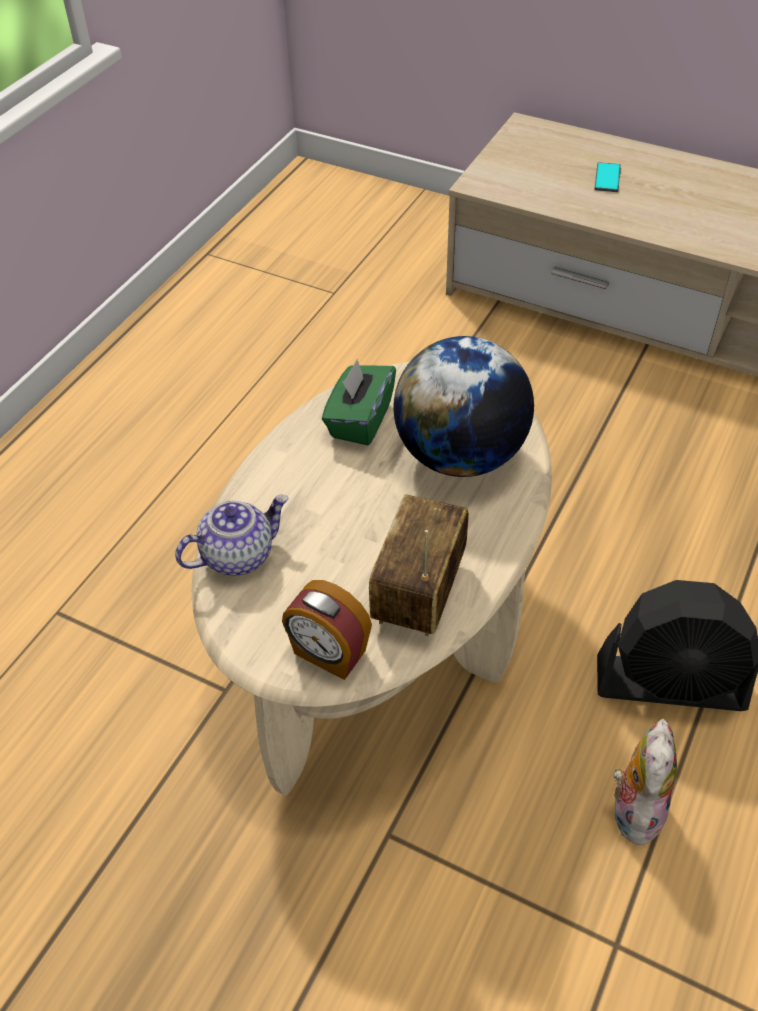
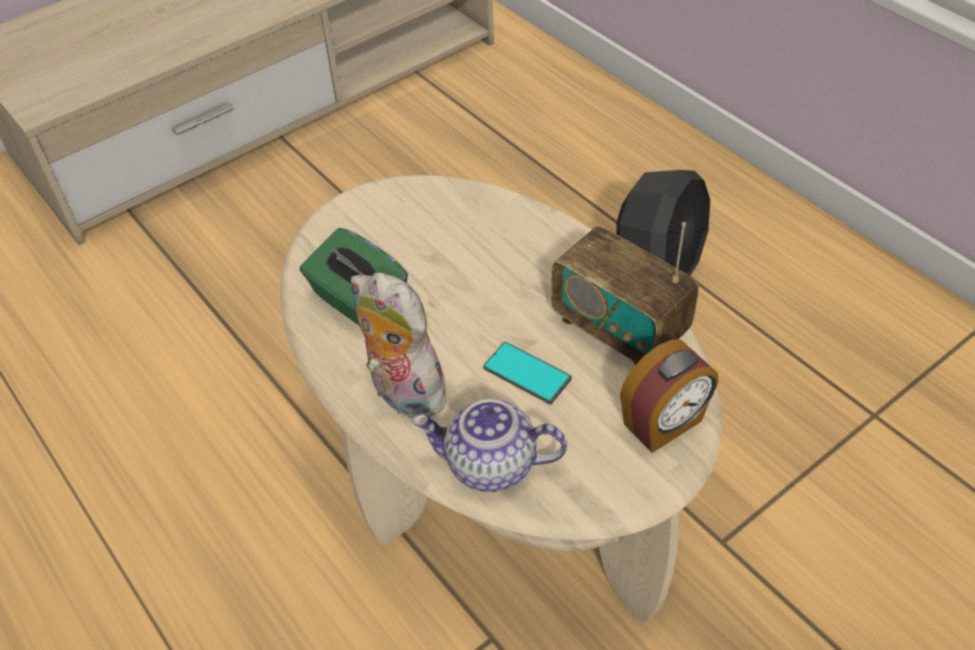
camera: 65 degrees left, 0 degrees up
(238, 554) = (490, 465): teapot -> teapot turned 75 degrees counterclockwise
(461, 455) = (460, 241): globe -> none
(607, 178) = (130, 24): phone -> phone (527, 373)
(634, 808) = (759, 352): plush toy -> plush toy (402, 393)

